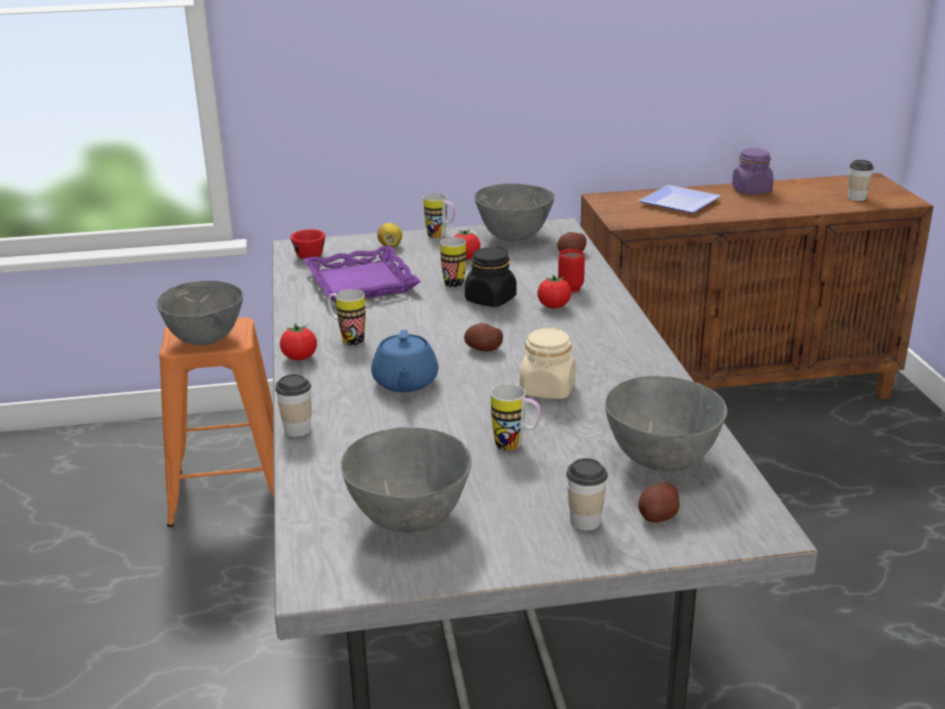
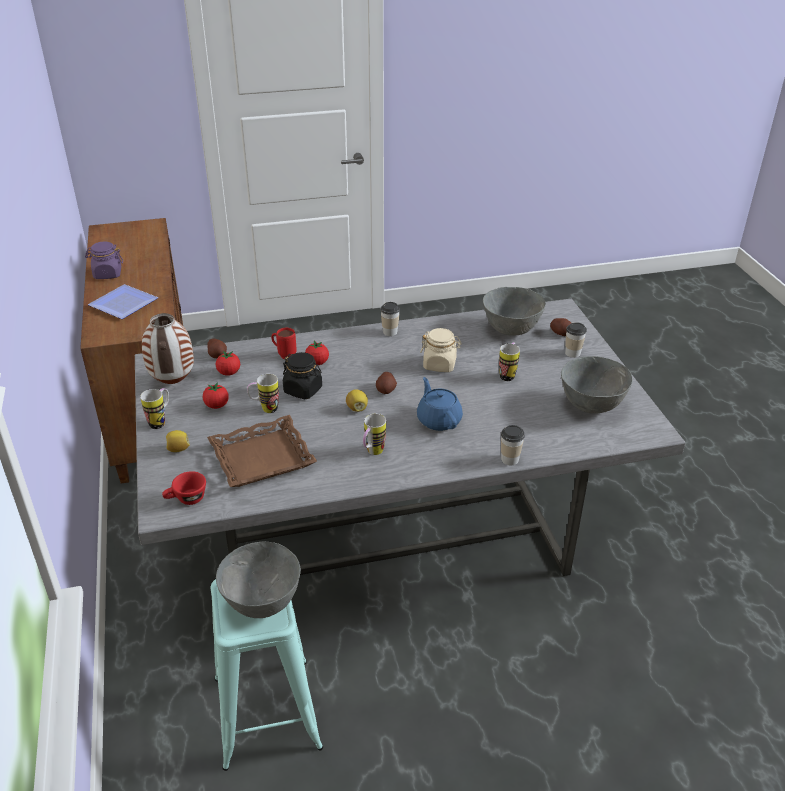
camera: 95 degrees left, 10 degrees up
(229, 492) = (267, 712): orange stool -> turquoise stool
(299, 358) = (406, 473): tomato -> tomato (229, 373)
(360, 282) = (262, 458): purple tray -> brown tray
(405, 383) = (439, 420): blue teapot -> blue teapot turned 105 degrees counterclockwise
(444, 330) = (357, 408): none -> lemon
(513, 237) = (174, 382): grey bowl -> vase
(856, 198) = (140, 239): cup -> cup (390, 332)

